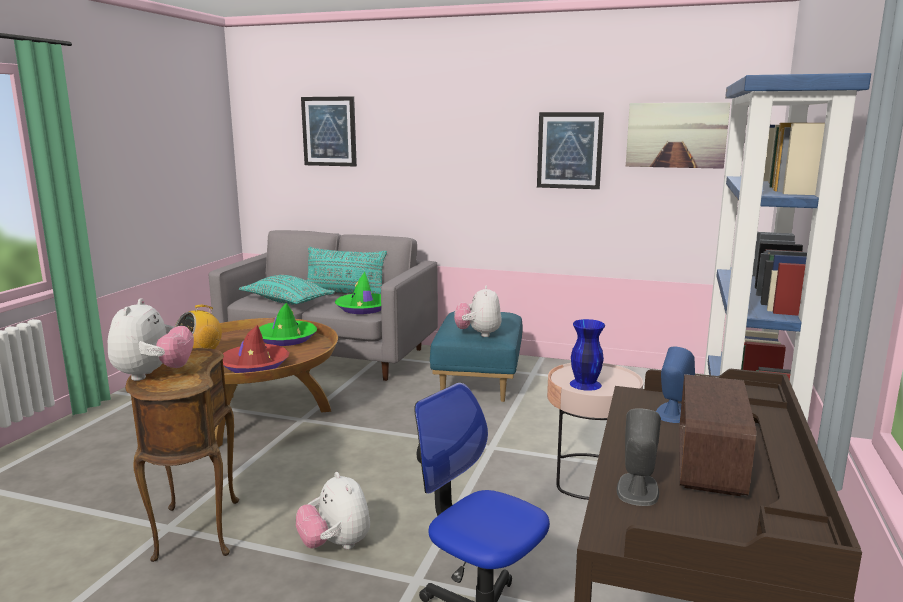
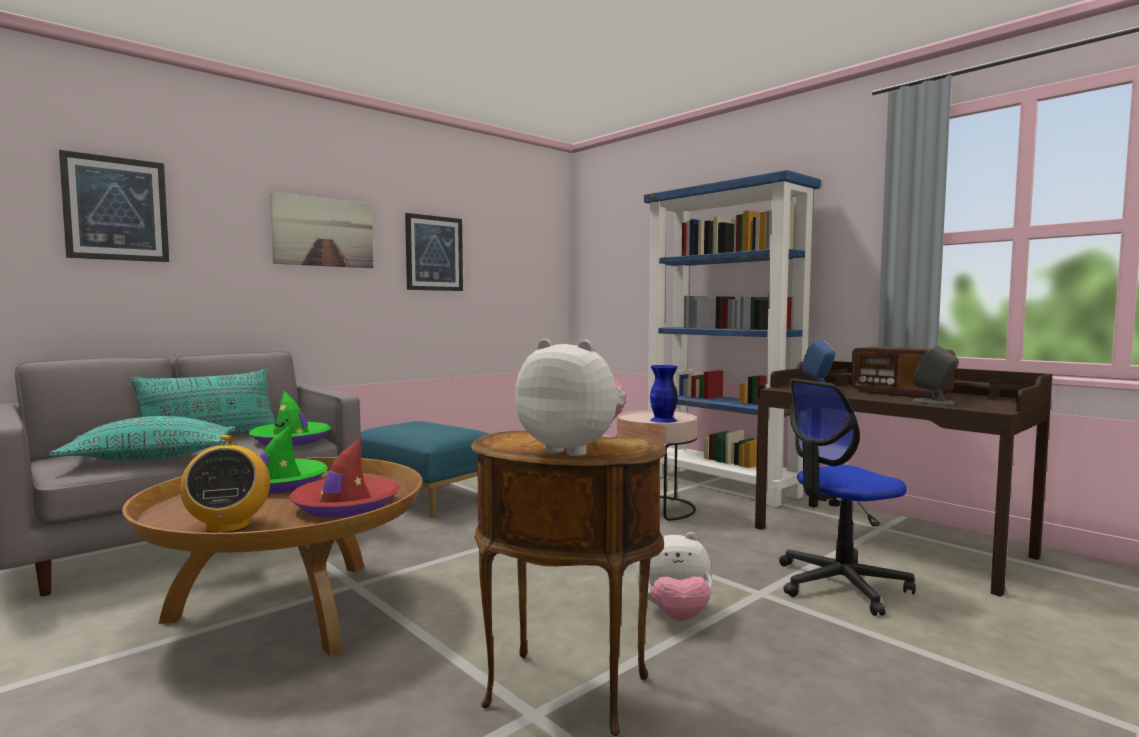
camera: 60 degrees left, 10 degrees down
(478, 334) = (457, 433): plush toy -> none
(676, 135) = (513, 244): picture -> picture (323, 232)

